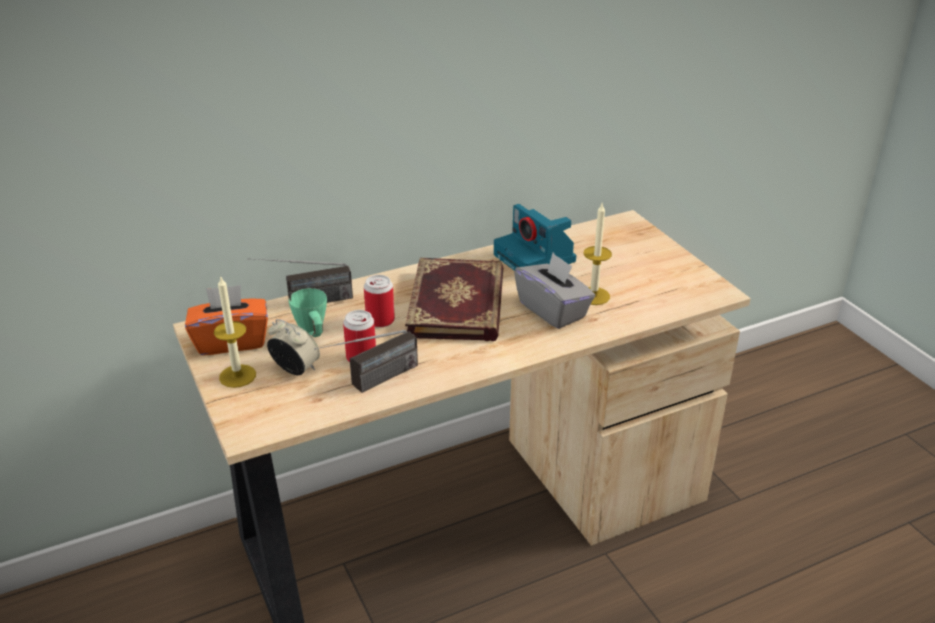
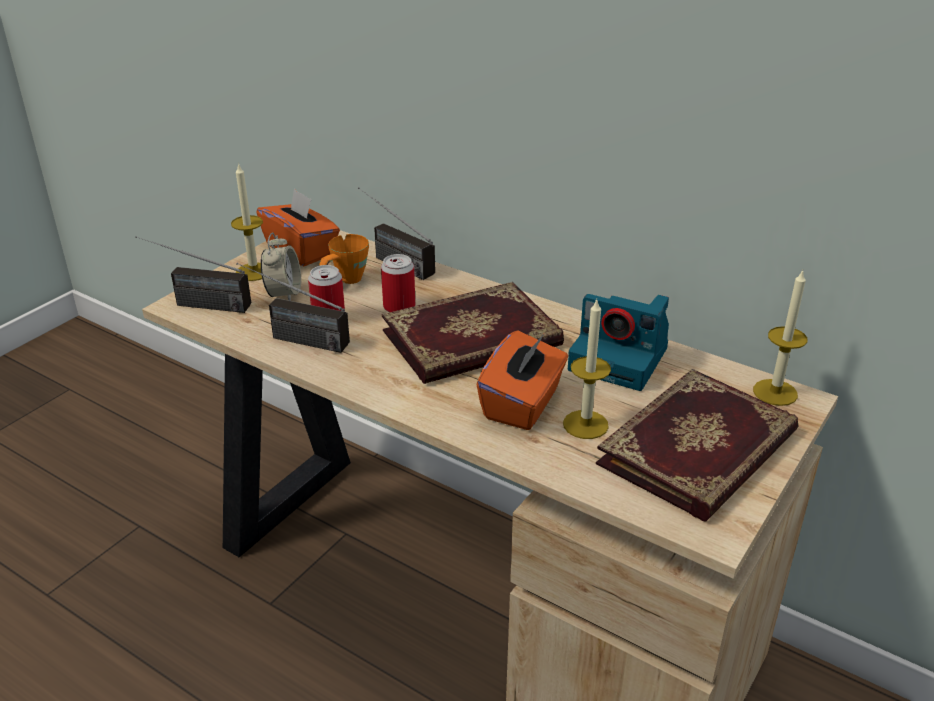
camera: 60 degrees right, 0 degrees up
(256, 422) = (195, 304): none -> radio
(313, 334) = (344, 283): green mug -> orange mug
(536, 258) = (621, 359): camera -> camera turned 90 degrees counterclockwise
(553, 310) = (523, 404): grey tissue box -> orange tissue box
(614, 225) = (775, 392): none -> candle
(648, 268) = (700, 450): none -> book

